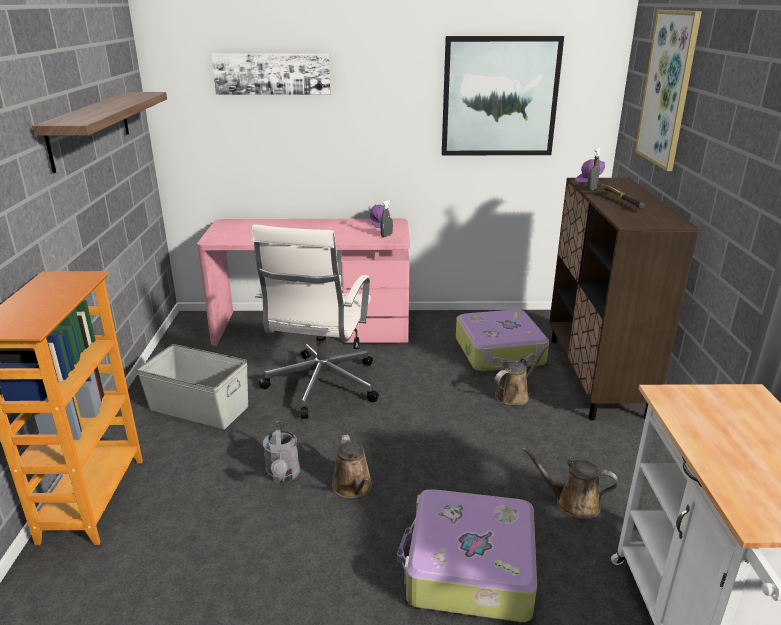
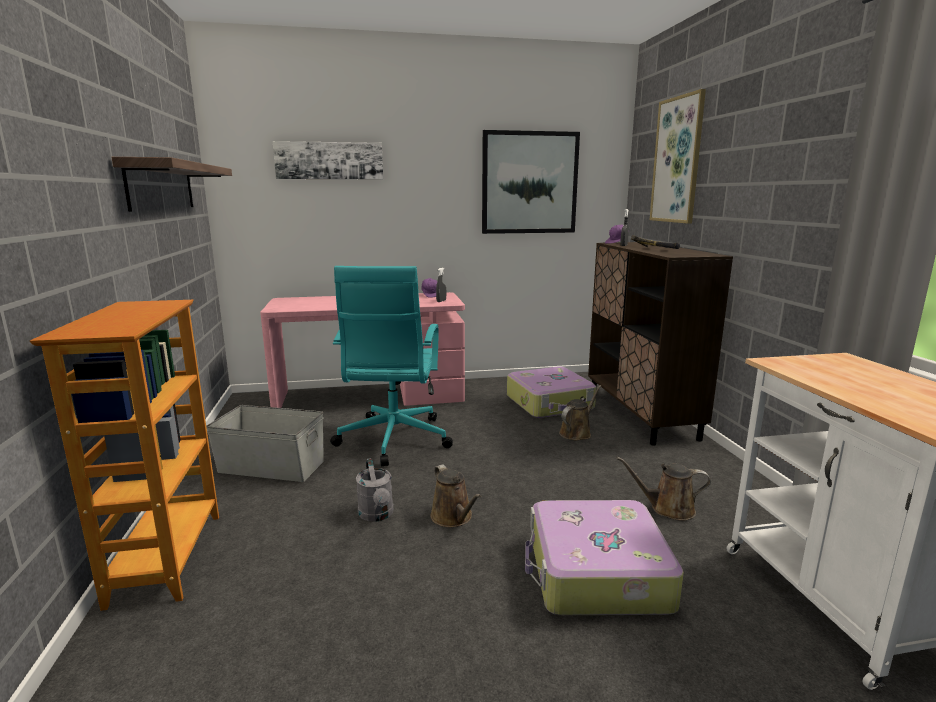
camera: 10 degrees left, 10 degrees down
(321, 387) = (393, 440): white office chair -> turquoise office chair

